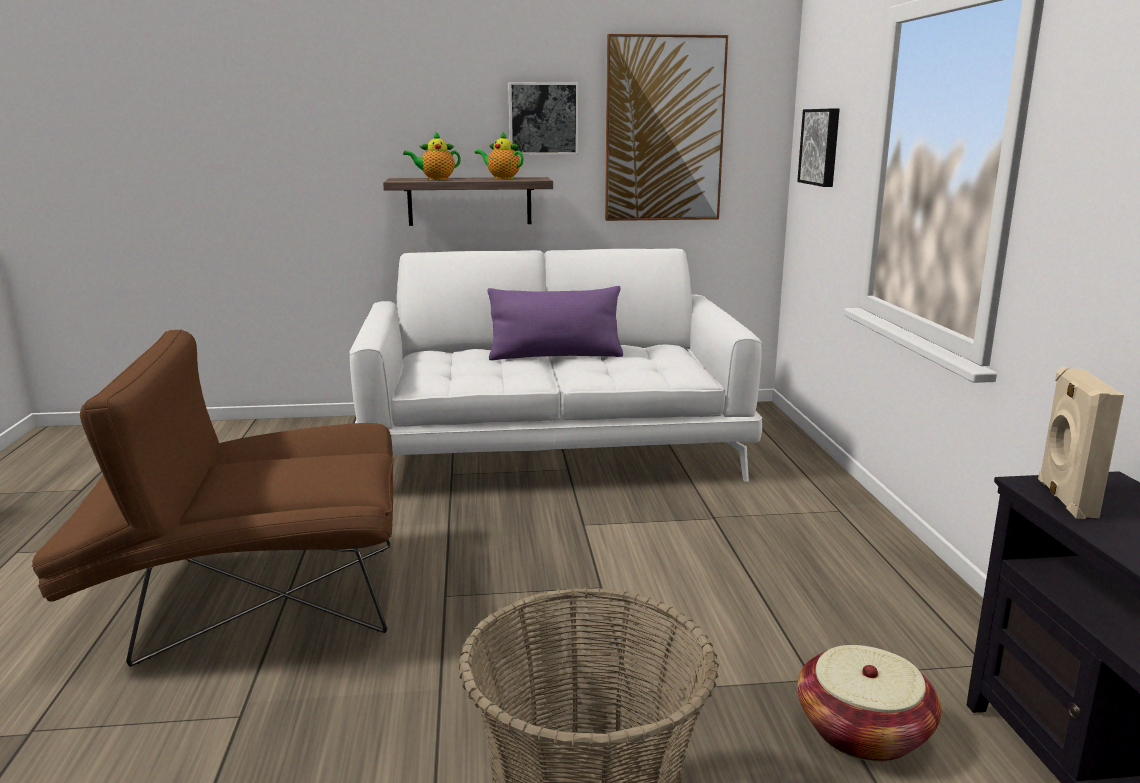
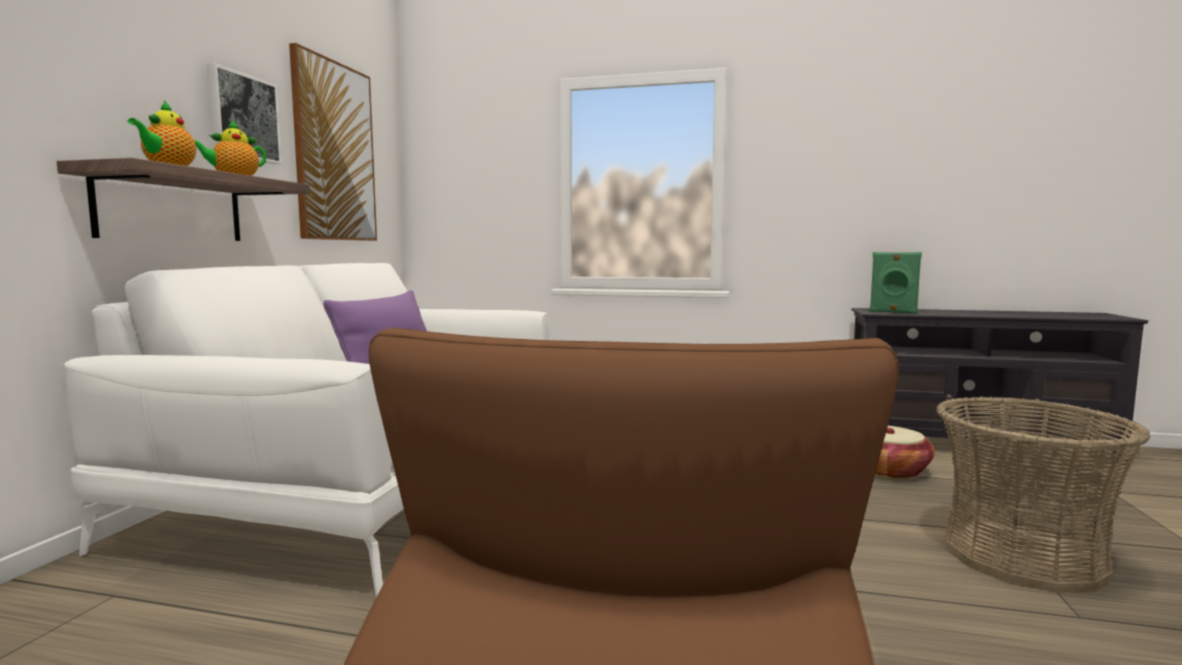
camera: 70 degrees left, 10 degrees down
(821, 147) = (466, 178): picture -> none
(1064, 499) = (893, 312): beige speaker -> green speaker

